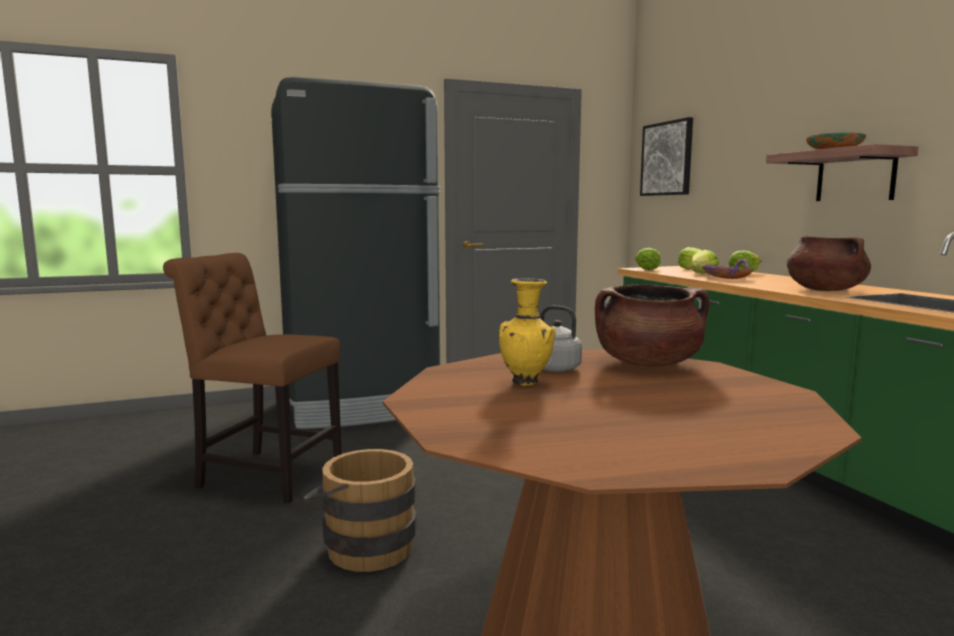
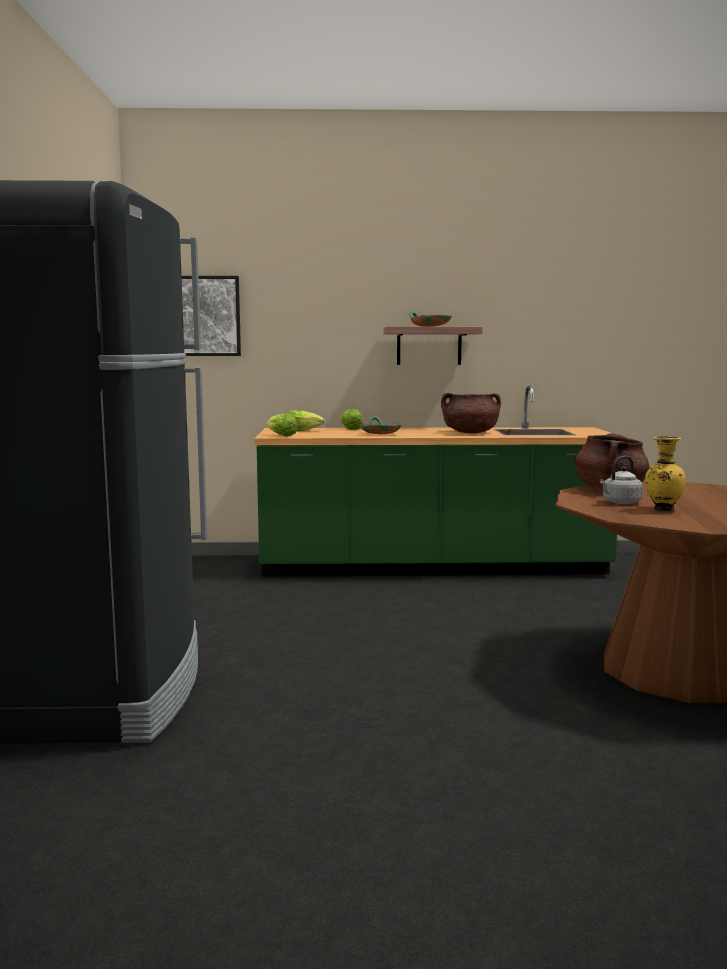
camera: 70 degrees left, 0 degrees up
(265, 475) = (310, 772): brown chair -> none
(362, 546) = (529, 727): brown bucket -> none
(702, 274) = (341, 433): lettuce -> none
(727, 278) = (380, 434): purple bowl -> green bowl

